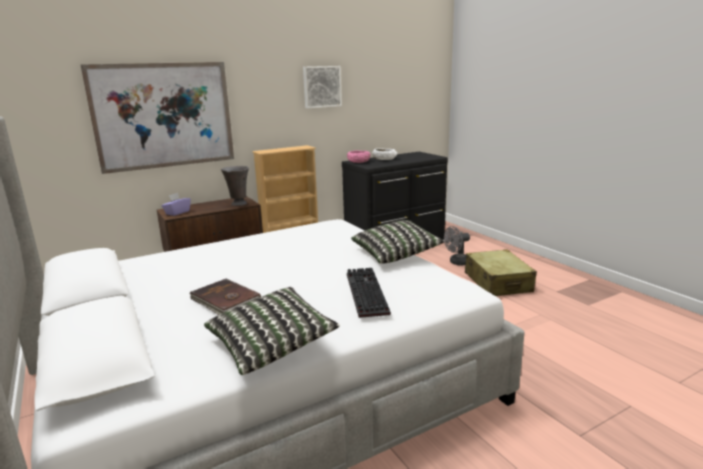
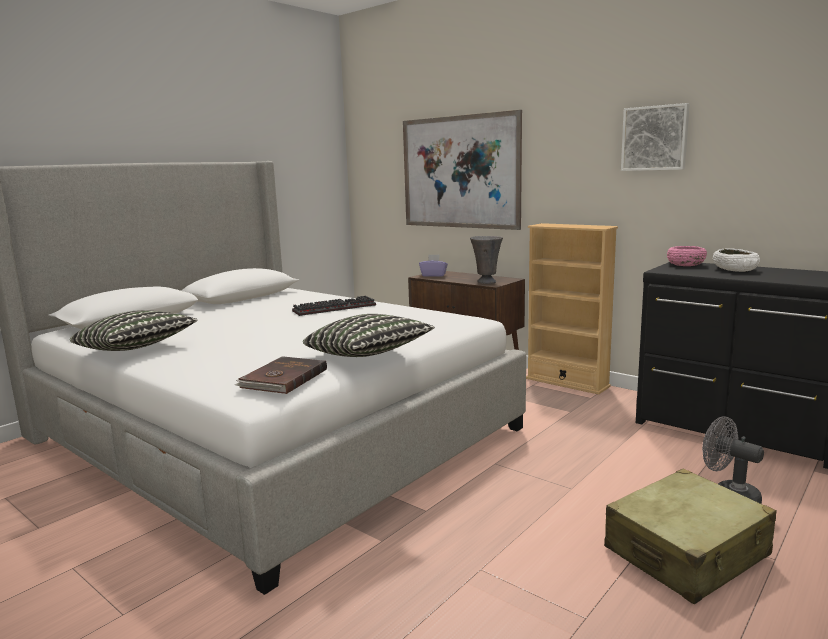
camera: 70 degrees right, 5 degrees down
(225, 300) = (221, 324): brown book -> brown book (282, 378)
(364, 293) = (235, 355): keyboard -> keyboard (335, 308)

